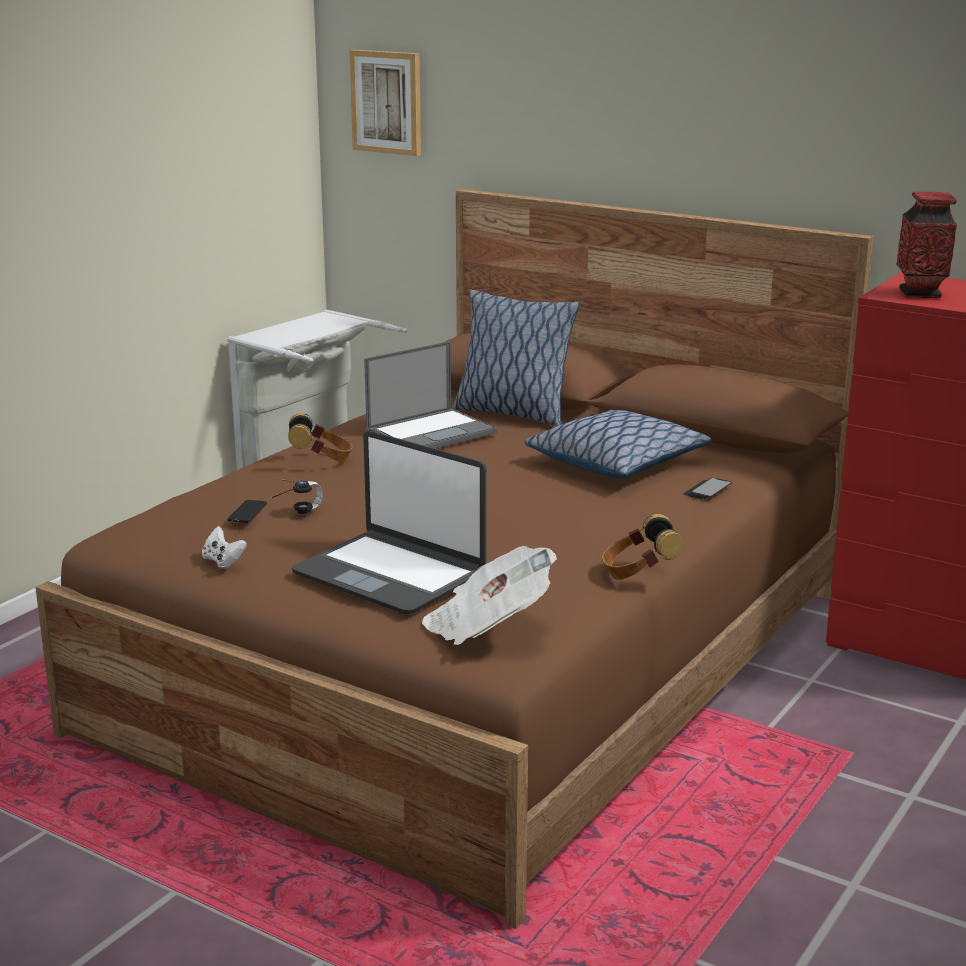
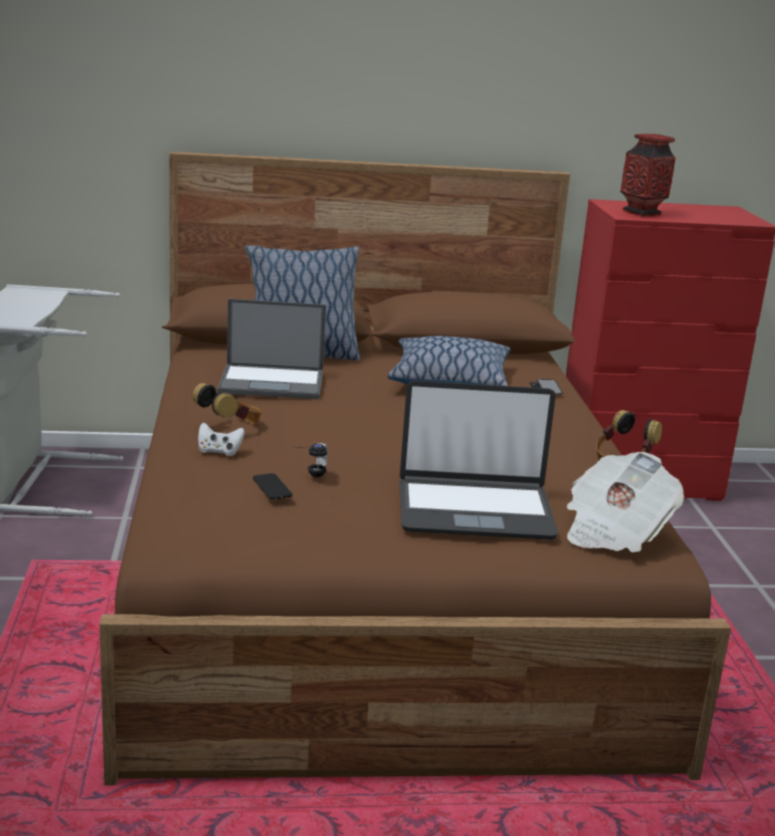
camera: 40 degrees left, 0 degrees up
(223, 562) = (325, 539): white game controller -> white game controller (219, 452)
(387, 102) = (73, 67): picture -> none
(432, 432) = (273, 382): laptop -> laptop turned 75 degrees clockwise

